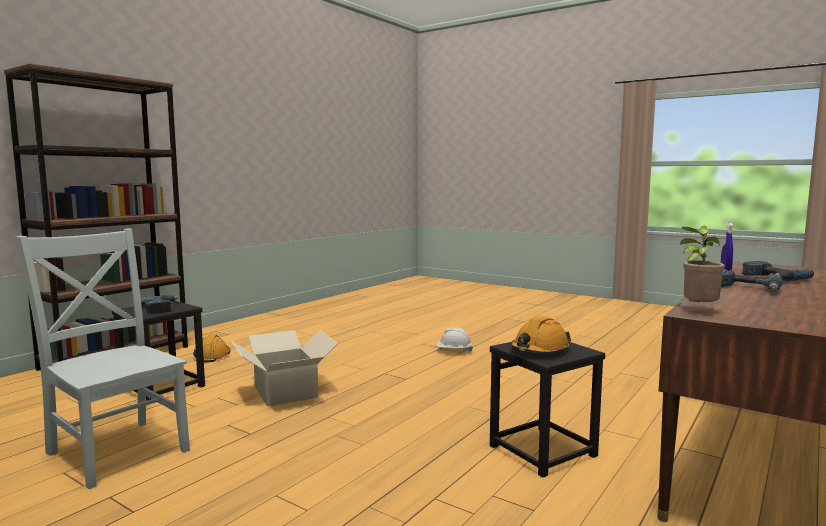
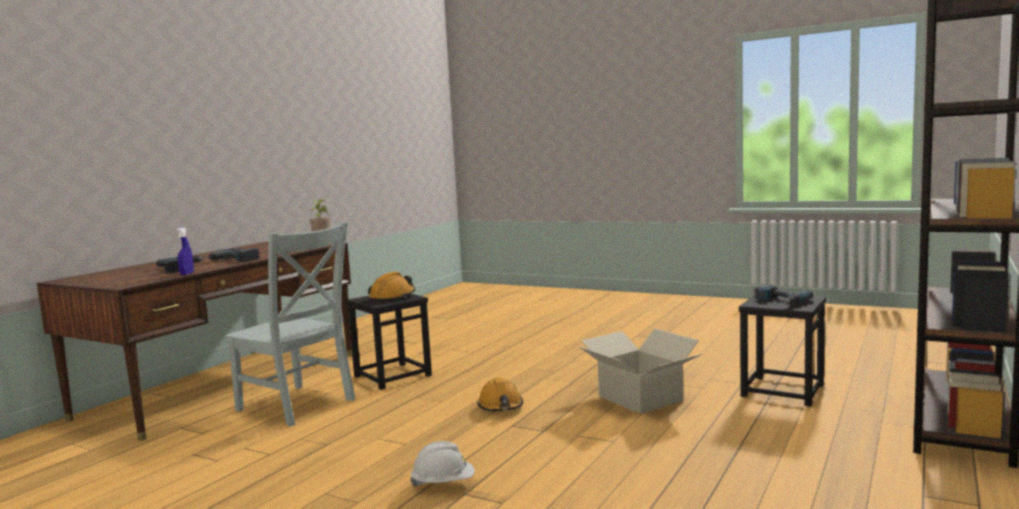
camera: 175 degrees right, 0 degrees up
(117, 449) = (706, 352): grey chair -> grey chair (298, 406)
(212, 356) = (828, 438): orange hard hat -> orange hard hat (500, 406)

